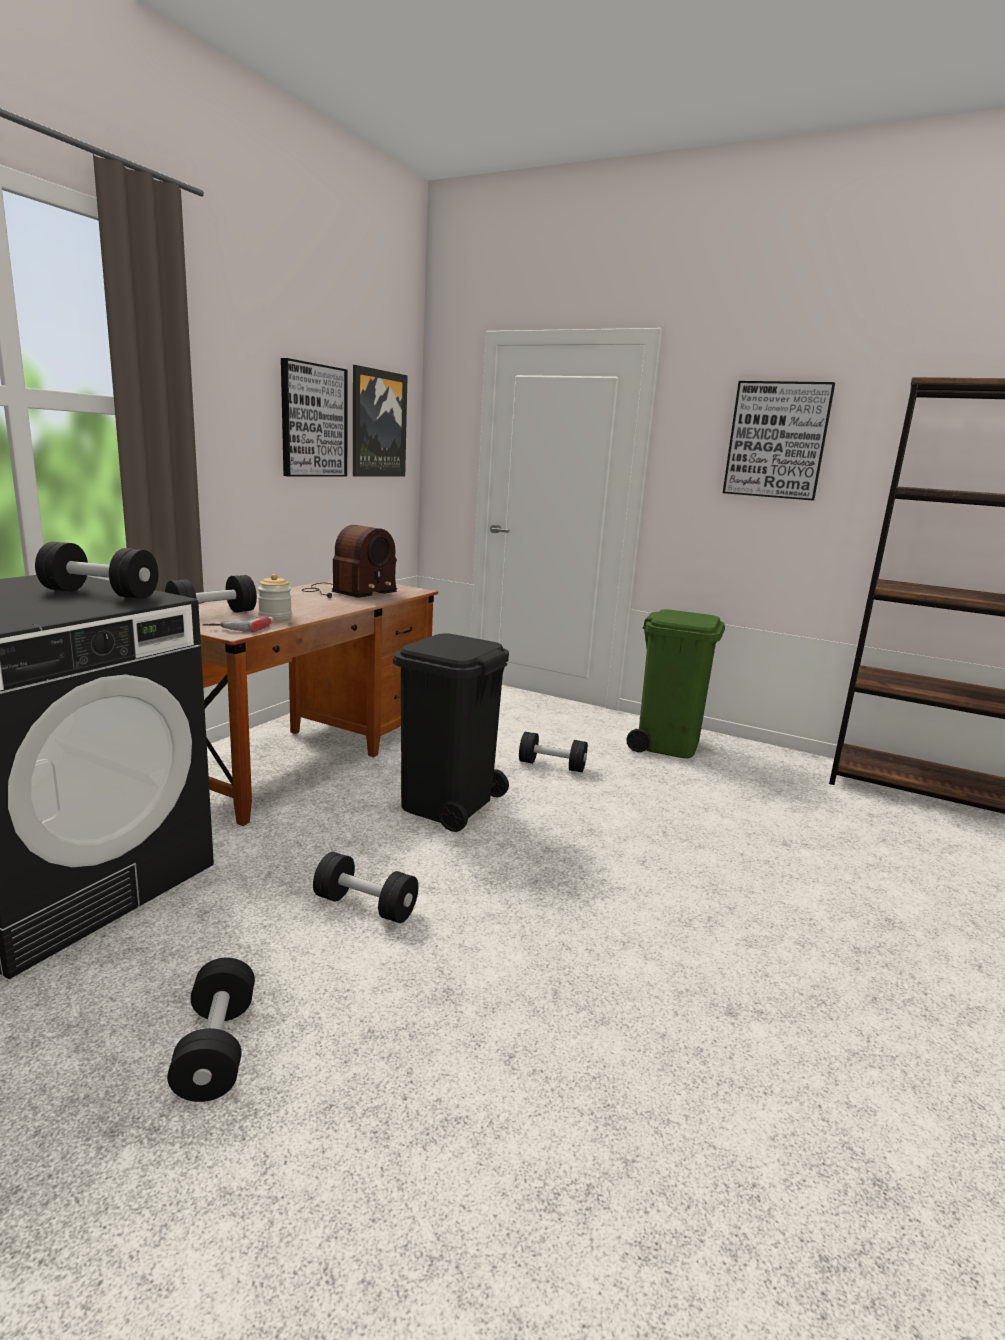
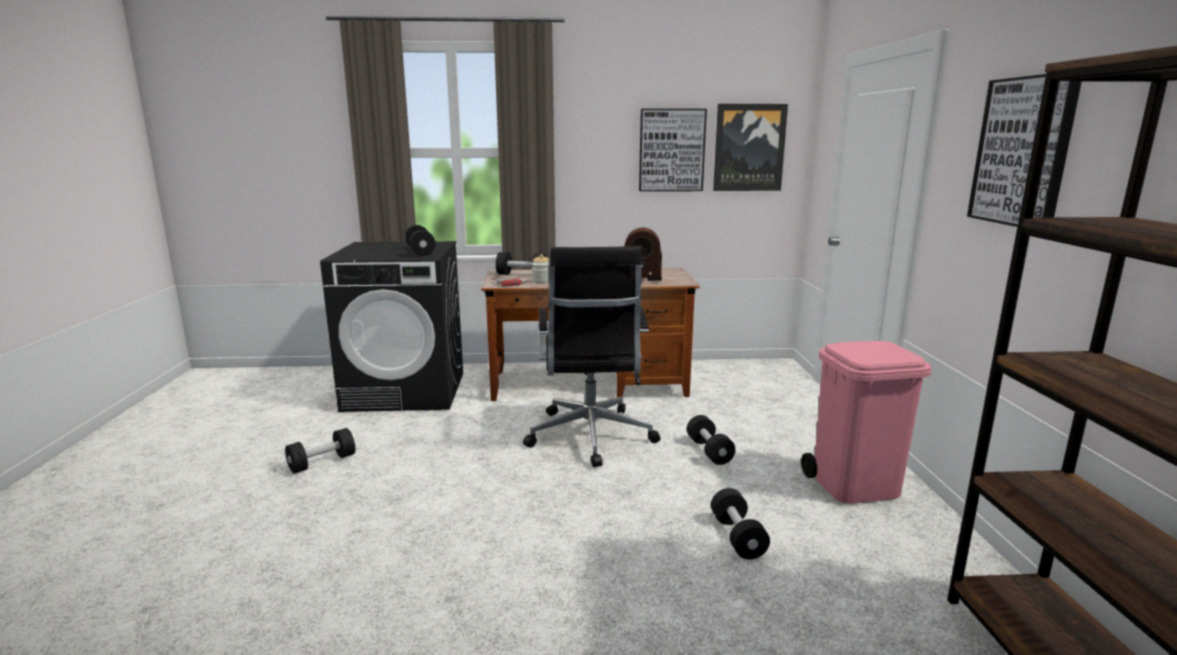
camera: 60 degrees right, 0 degrees up
(365, 906) = (451, 454): black dumbbell -> black dumbbell (737, 537)
(447, 804) = (590, 437): black trash can -> black office chair
(667, 744) = (855, 486): green trash can -> pink trash can

